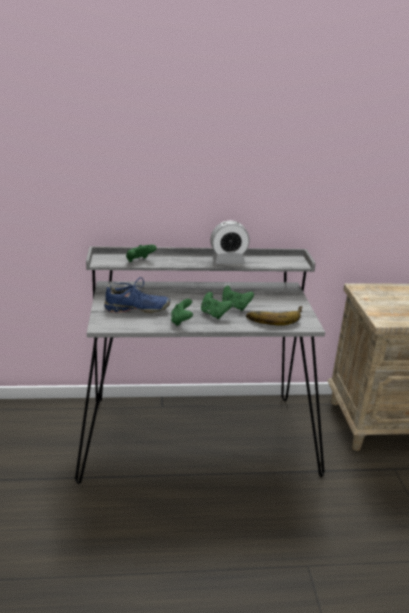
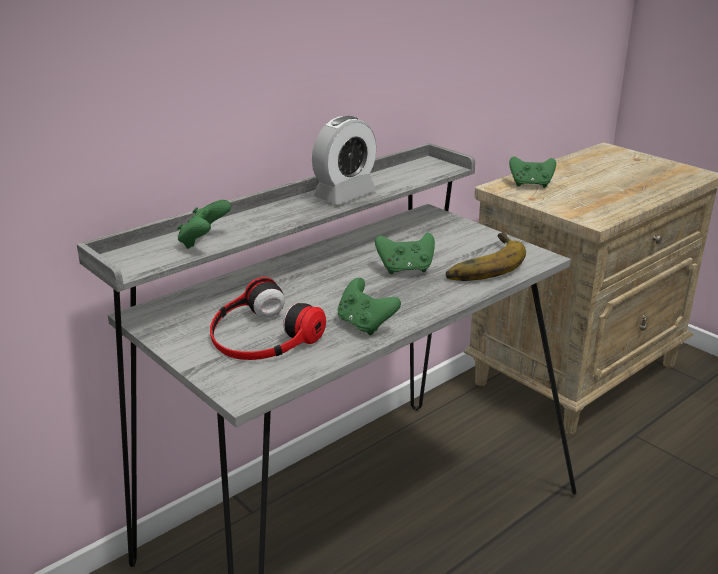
camera: 35 degrees left, 0 degrees up
(136, 309) = (261, 335): blue shoe -> headphones
(214, 314) = (395, 293): green game controller -> green game controller (531, 184)

